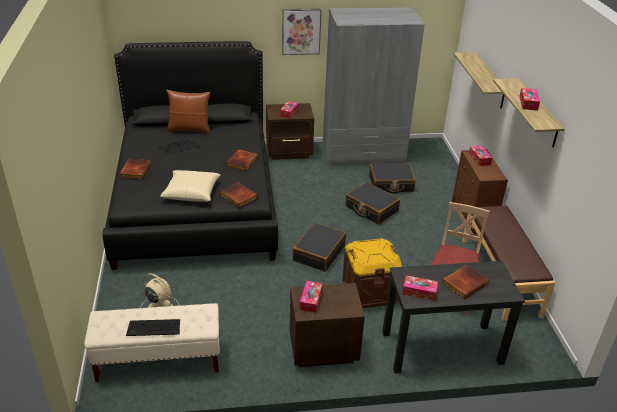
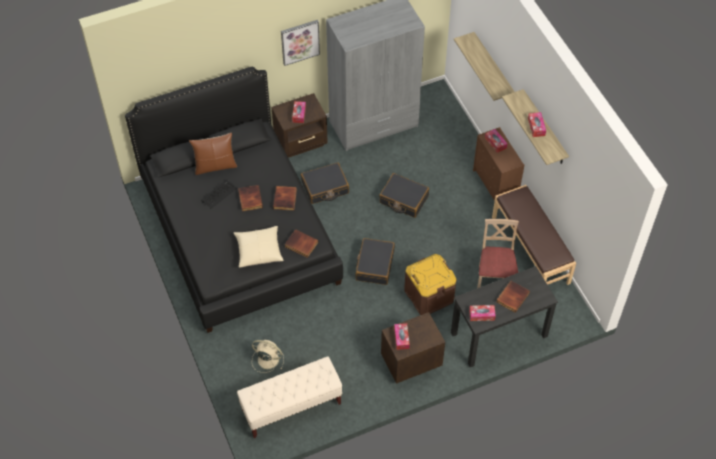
camera: 15 degrees left, 20 degrees up
(135, 170) = (195, 237): book -> book (249, 199)
(154, 328) = (293, 393): keyboard -> none
(391, 184) = (412, 161): black suitcase -> black suitcase (325, 187)

